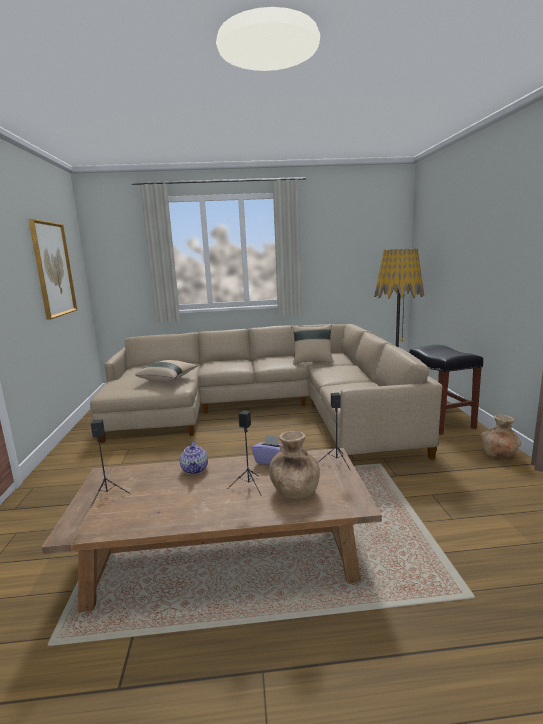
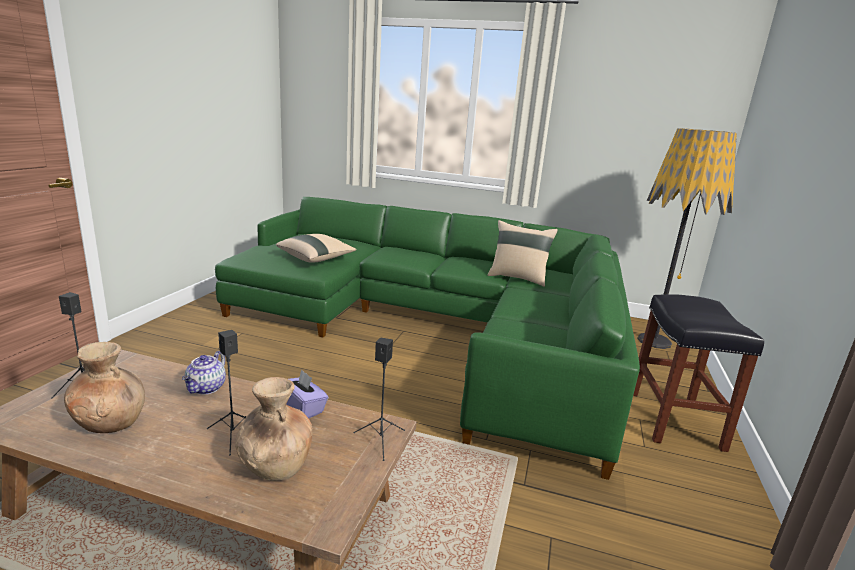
camera: 20 degrees right, 5 degrees up
(53, 269) = (217, 98): picture -> none
(264, 410) = (436, 328): beige sofa -> green sofa
(499, 454) = (729, 512): brown vase -> brown vase (111, 422)

